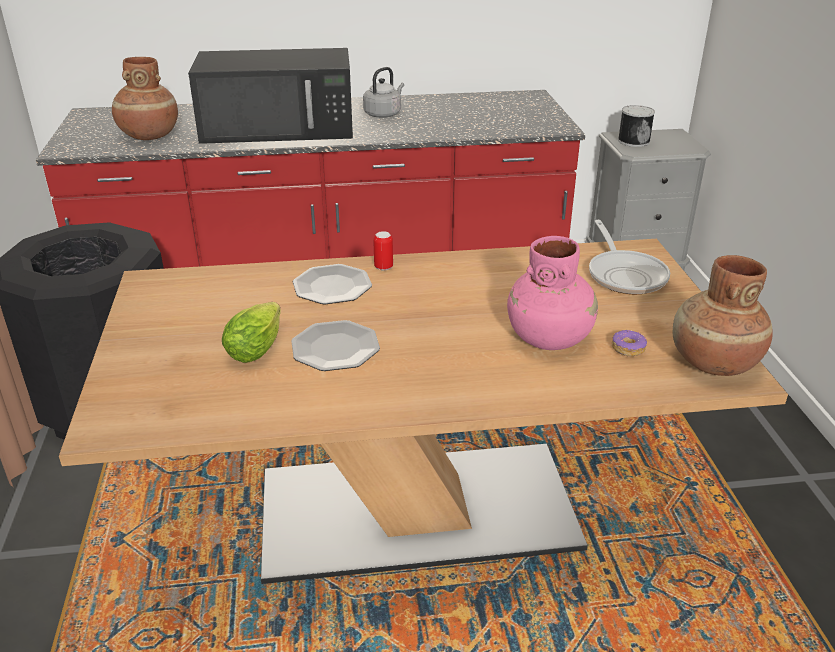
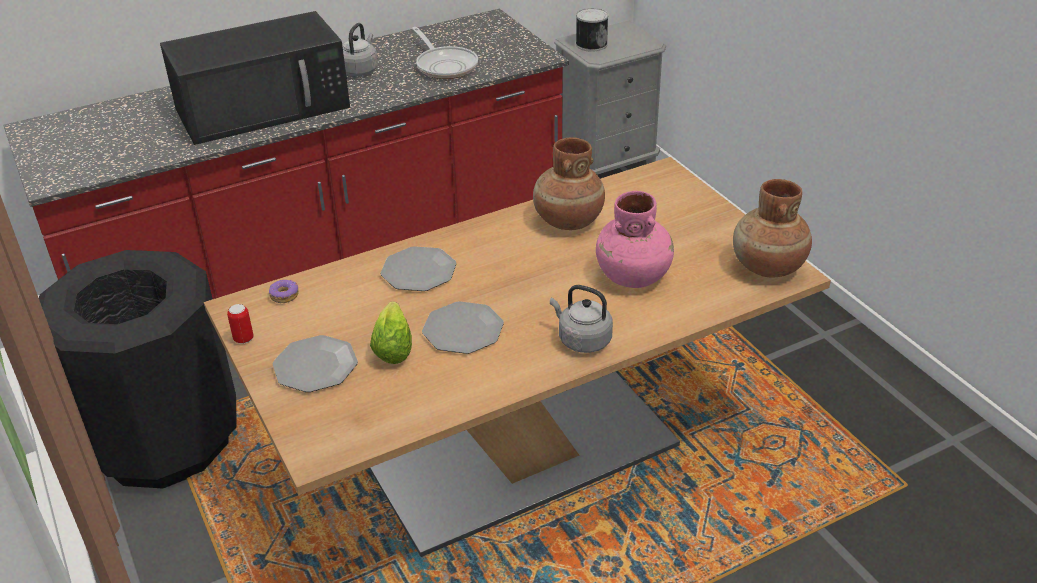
camera: 20 degrees left, 5 degrees up
(149, 135) = (130, 145): brown vase -> brown vase (568, 221)
(171, 346) = (315, 365): none -> plate
(383, 267) = (452, 240): can -> can (243, 339)
(452, 387) = (582, 340): none -> grey kettle
(625, 275) = (662, 200): frying pan -> frying pan (445, 65)
(627, 348) = (698, 270): donut -> donut (284, 295)

